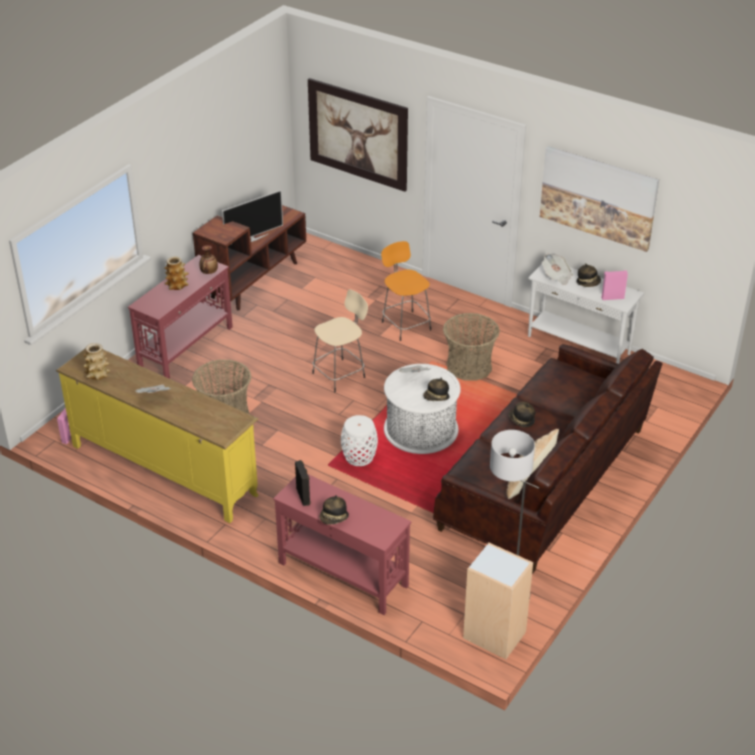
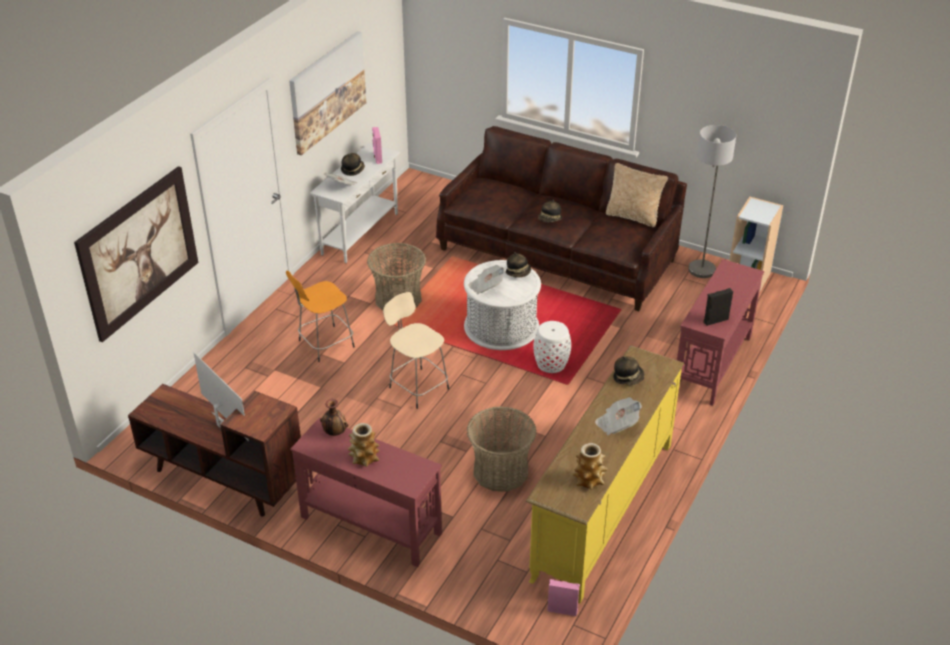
camera: 95 degrees left, 0 degrees up
(334, 518) = (737, 300): hat -> hat (628, 378)

